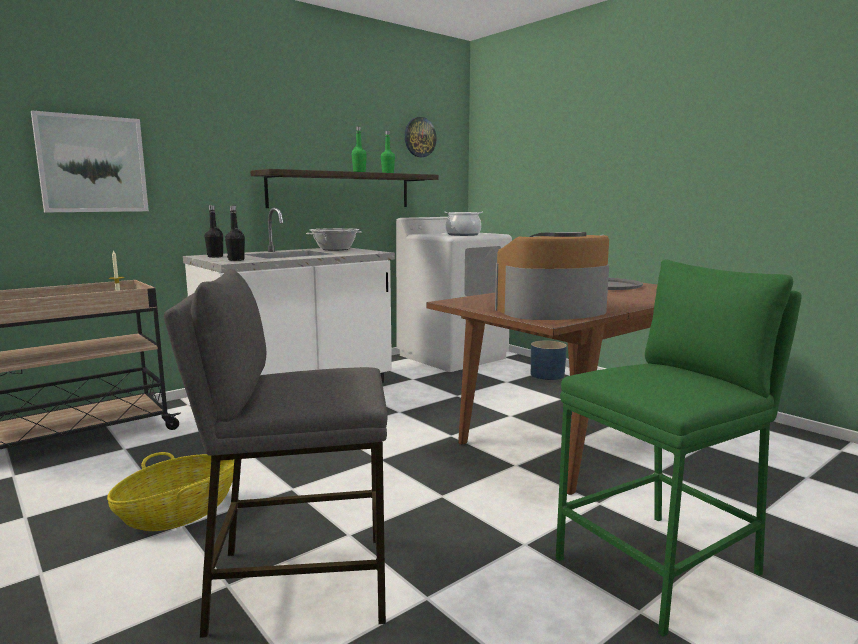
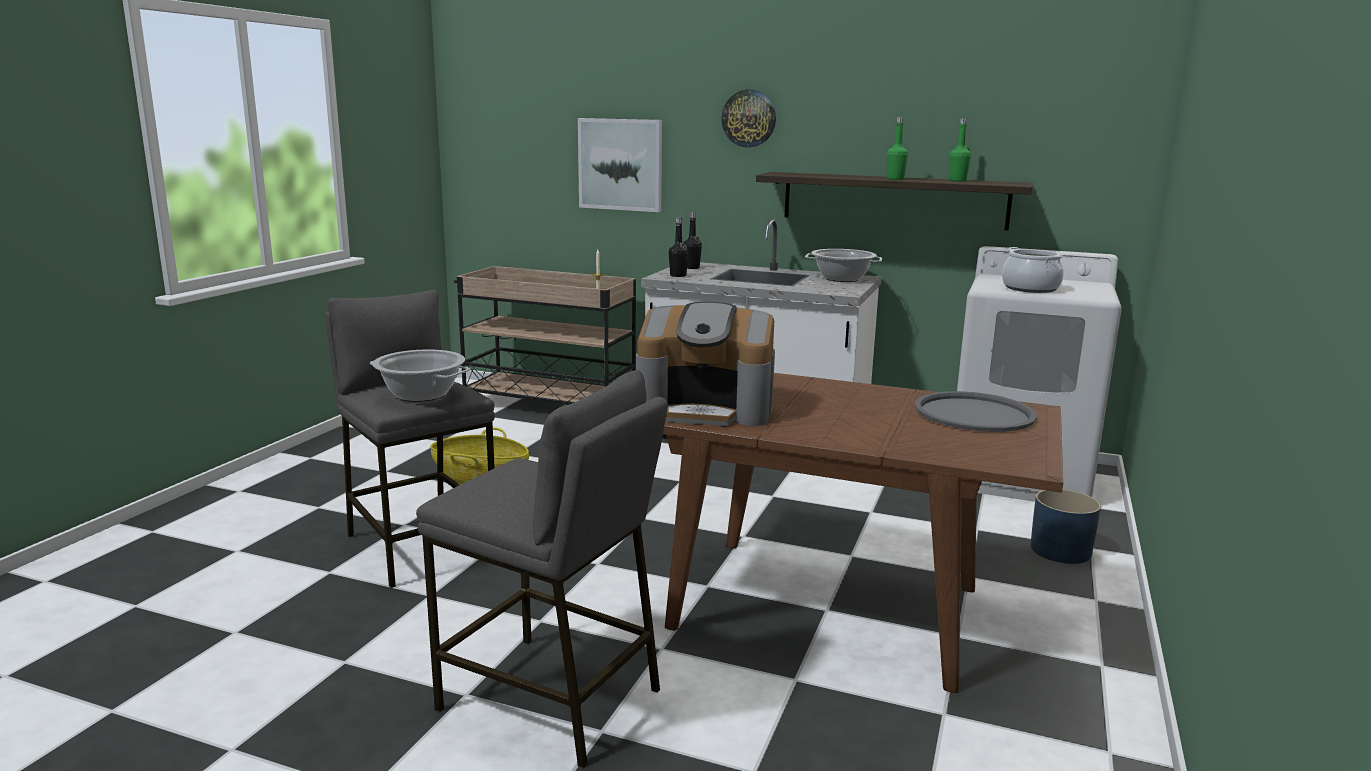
camera: 60 degrees right, 5 degrees up
(333, 382) = (421, 394): none -> cooking pot
(419, 137) = (1051, 121): wall clock -> wall clock (749, 118)
(551, 311) = (706, 408): coffee machine -> coffee machine turned 150 degrees clockwise
(660, 567) = (550, 699): green stool -> grey stool

